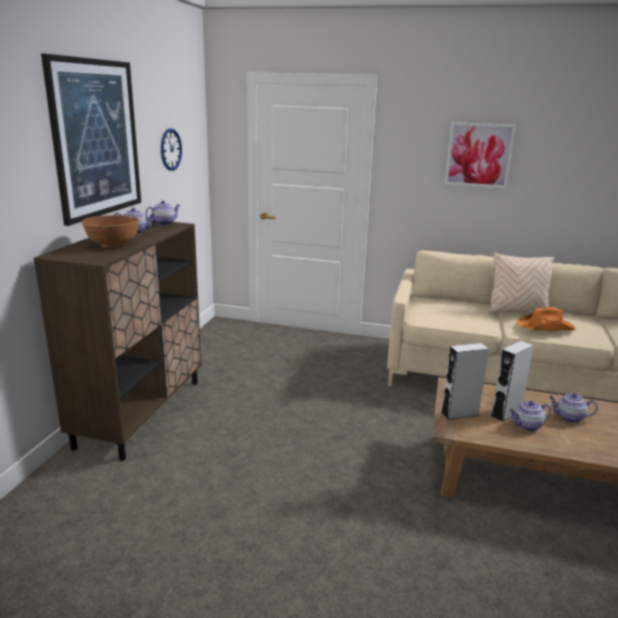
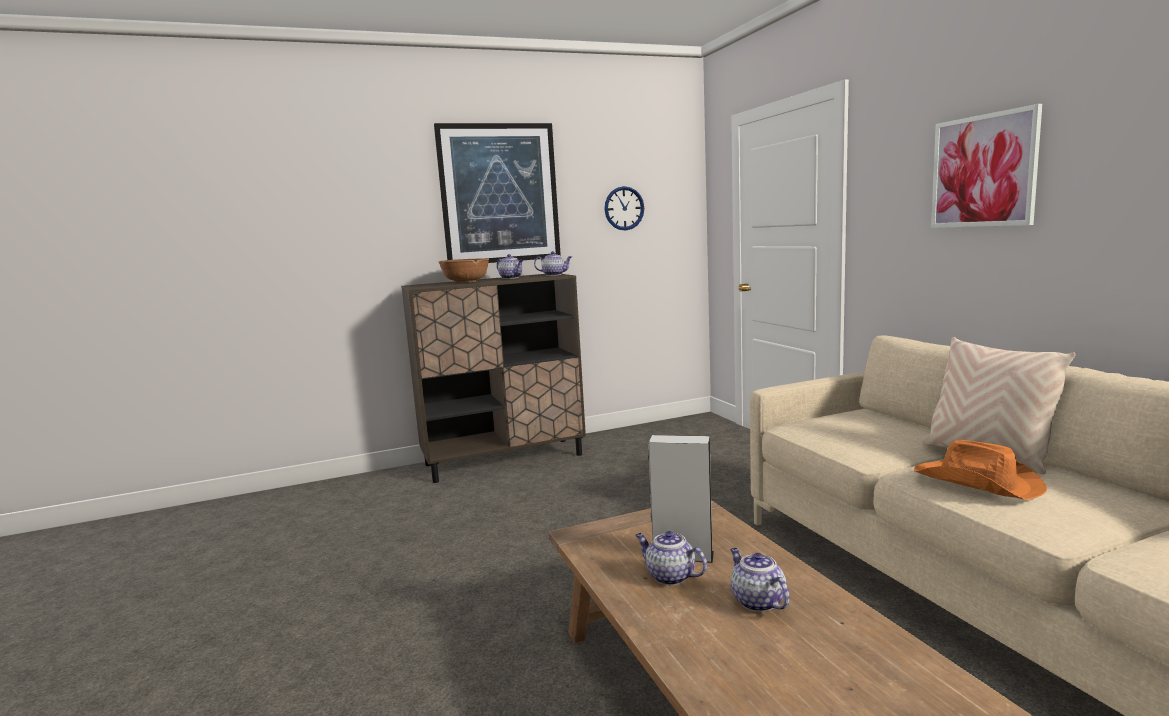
camera: 55 degrees right, 10 degrees down
(459, 413) = (628, 530): grey speaker -> none

